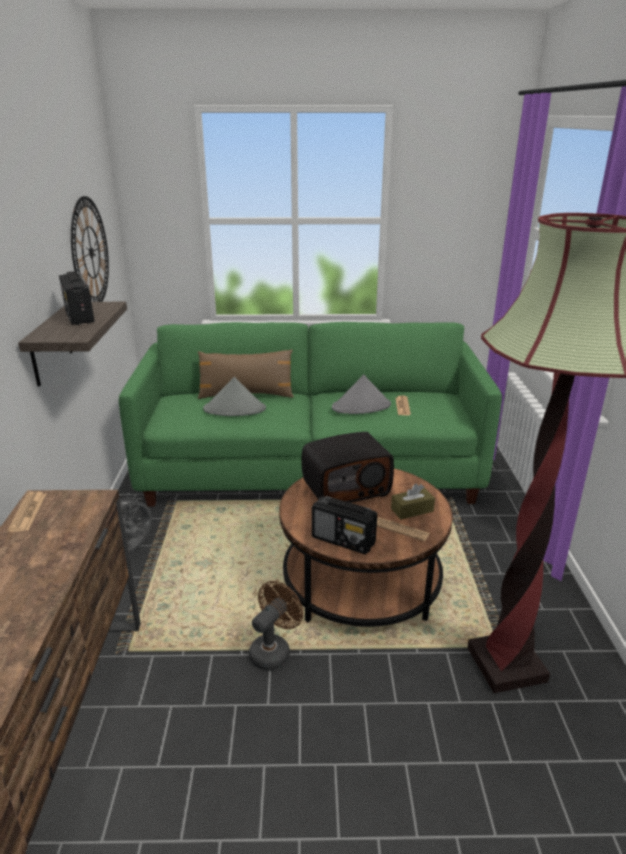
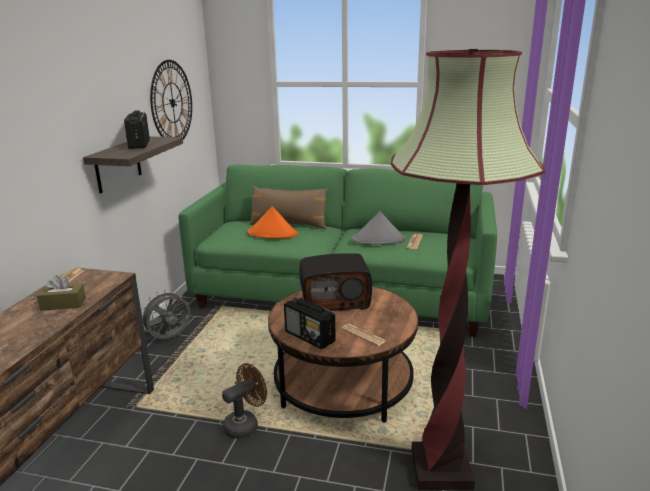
camera: 15 degrees right, 5 degrees down
(235, 409) = (273, 233): grey hat -> orange hat
(412, 510) = (382, 322): brown tissue box -> brown tissue box (63, 304)

